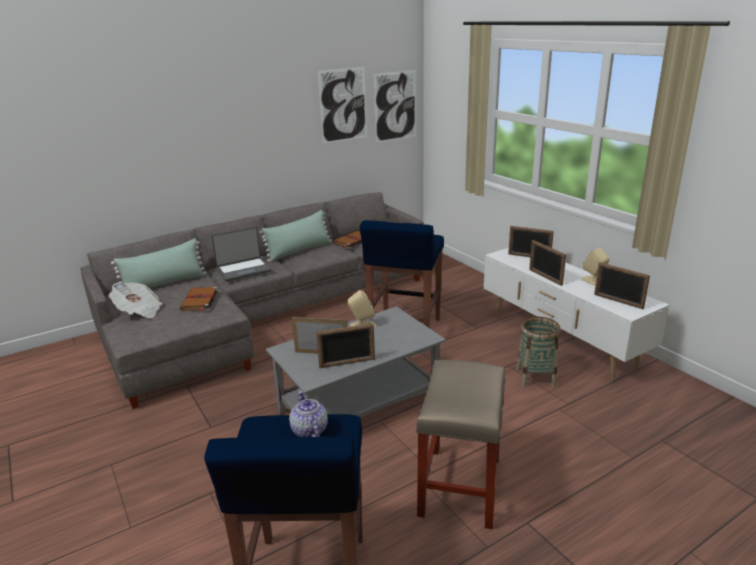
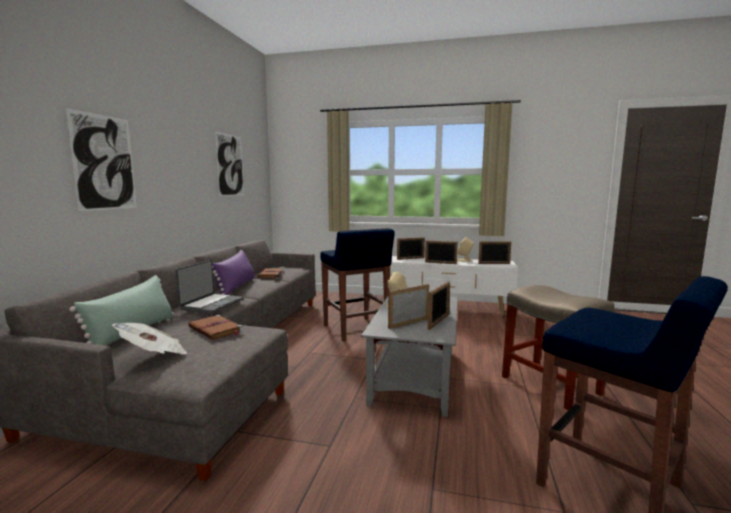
camera: 45 degrees left, 15 degrees down
(299, 251) = (236, 286): green pillow -> purple pillow
(309, 431) = (599, 319): teapot -> none
(395, 106) = (257, 173): picture -> picture (104, 162)
(535, 377) = (471, 325): basket -> none

